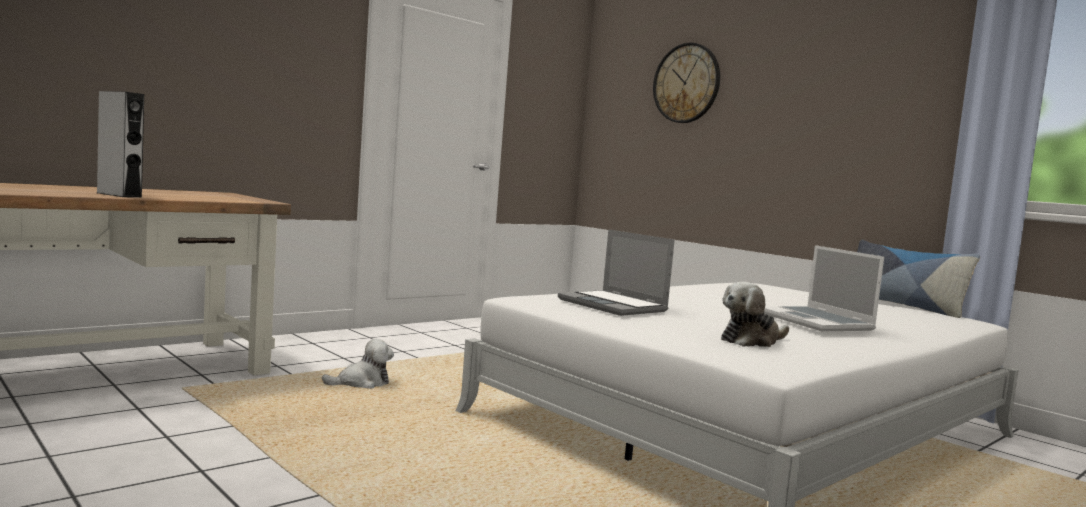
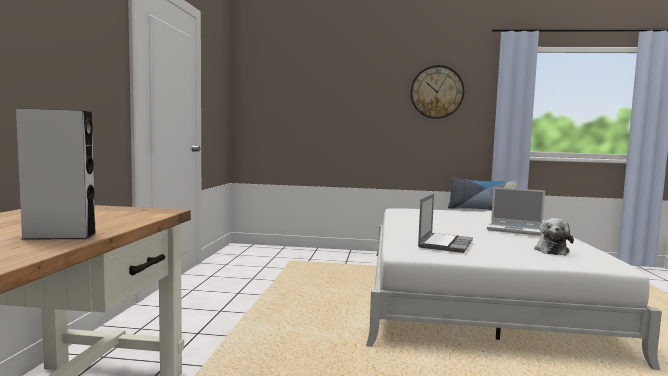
camera: 40 degrees left, 0 degrees up
(362, 384) = (266, 351): plush toy -> none
(614, 306) = (445, 244): laptop -> laptop turned 75 degrees counterclockwise
(686, 83) = (317, 85): wall clock -> wall clock (436, 92)

